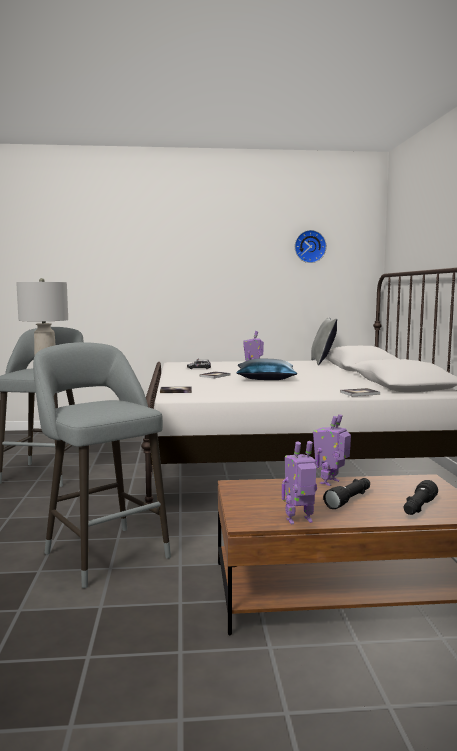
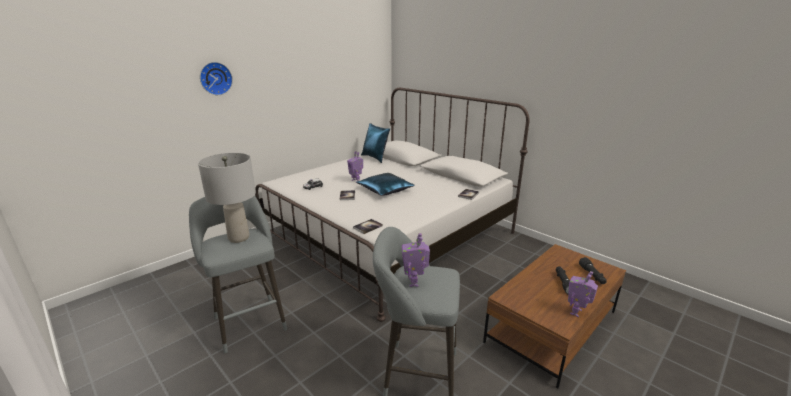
camera: 40 degrees left, 15 degrees up
(309, 246) = (349, 69): wall clock -> wall clock (215, 78)
(323, 362) = (375, 158): grey pillow -> blue pillow
(330, 482) = (534, 272): toy robot -> toy robot (414, 282)

